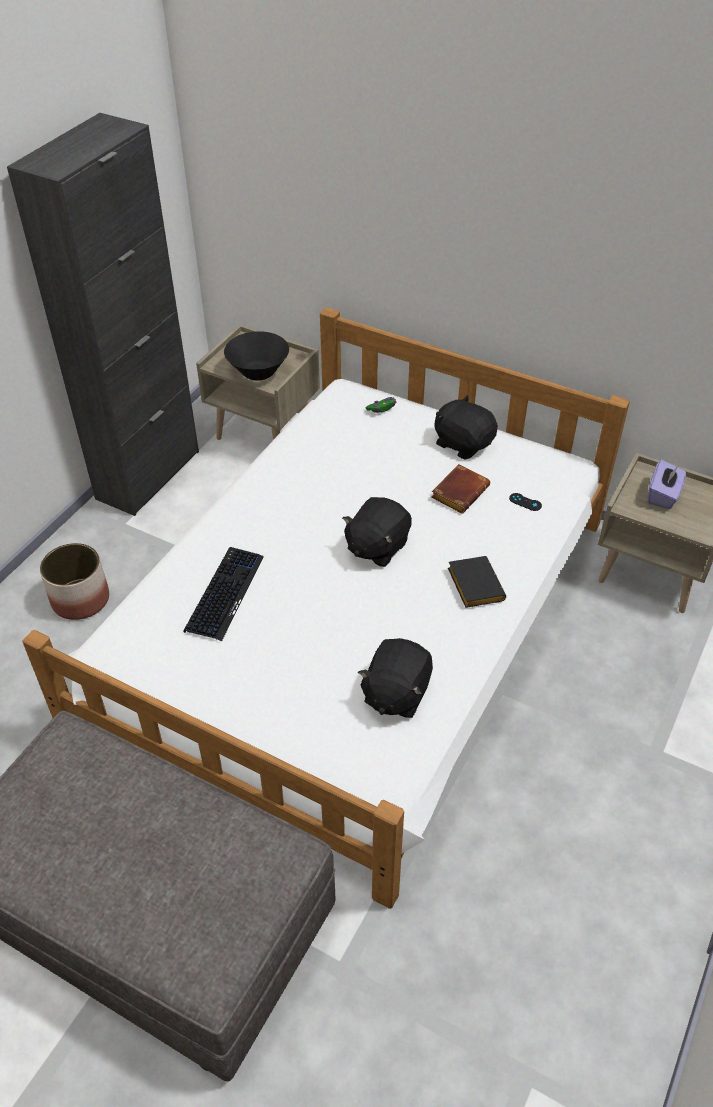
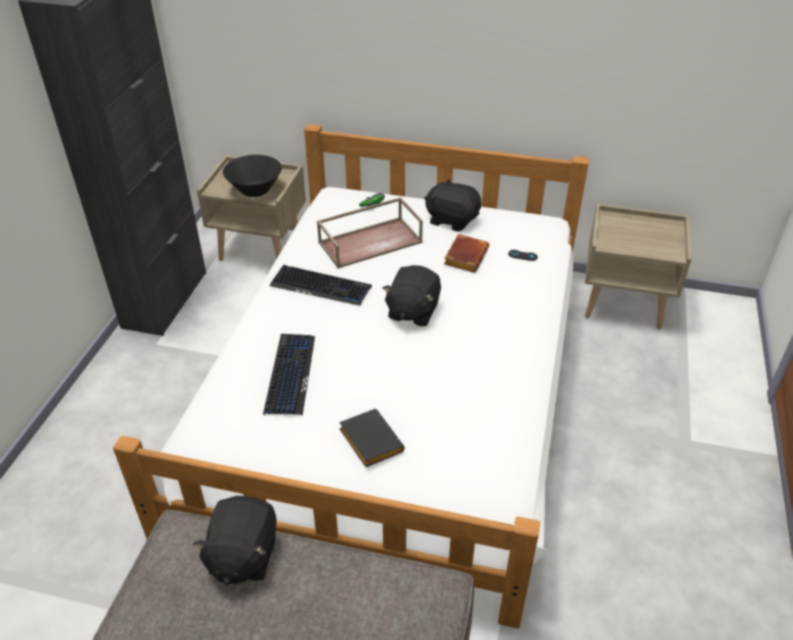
camera: 15 degrees left, 5 degrees down
(80, 600) = (133, 418): planter -> none
(290, 500) = (321, 286): none -> keyboard
(362, 455) = (370, 241): none -> brown tray
(395, 693) = (477, 428): black plush toy -> black plush toy (242, 555)
(473, 585) = (507, 326): black book -> black book (368, 441)
(663, 495) = (630, 232): purple tissue box -> none

